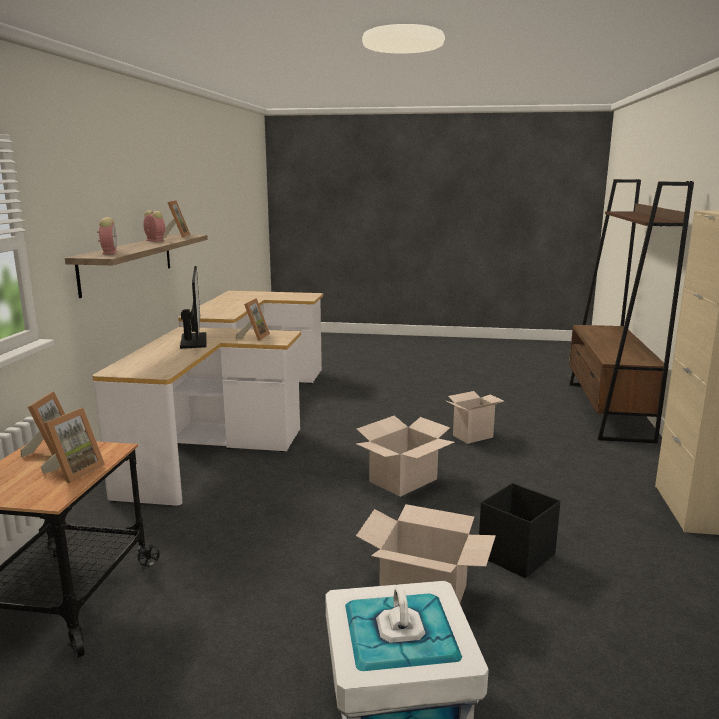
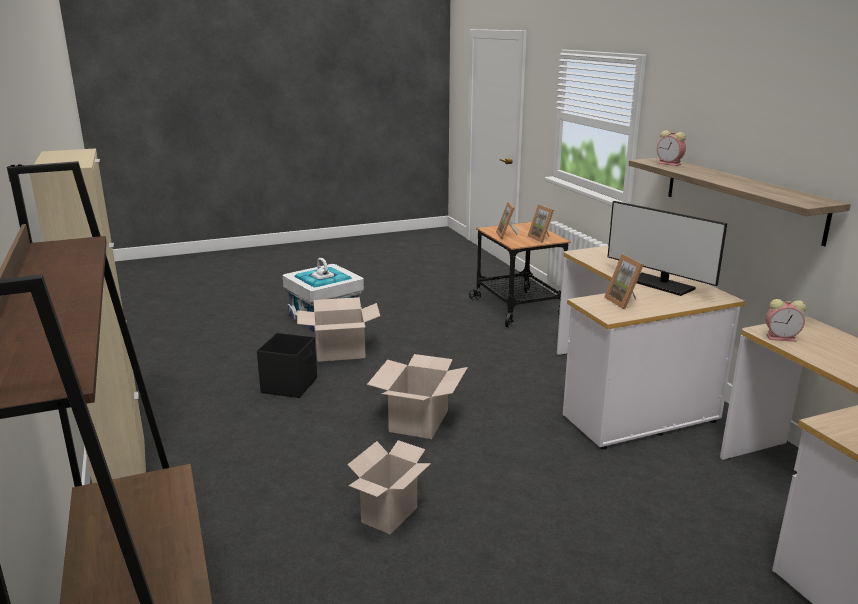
camera: 150 degrees right, 5 degrees up
(154, 240) = (758, 184): alarm clock -> alarm clock (782, 338)
(177, 236) = (800, 197): picture frame -> none

